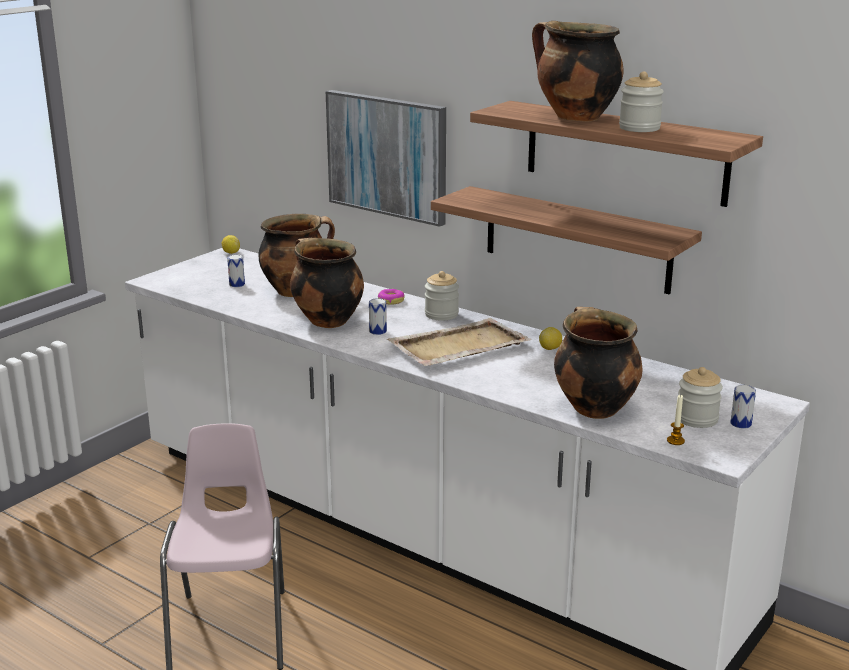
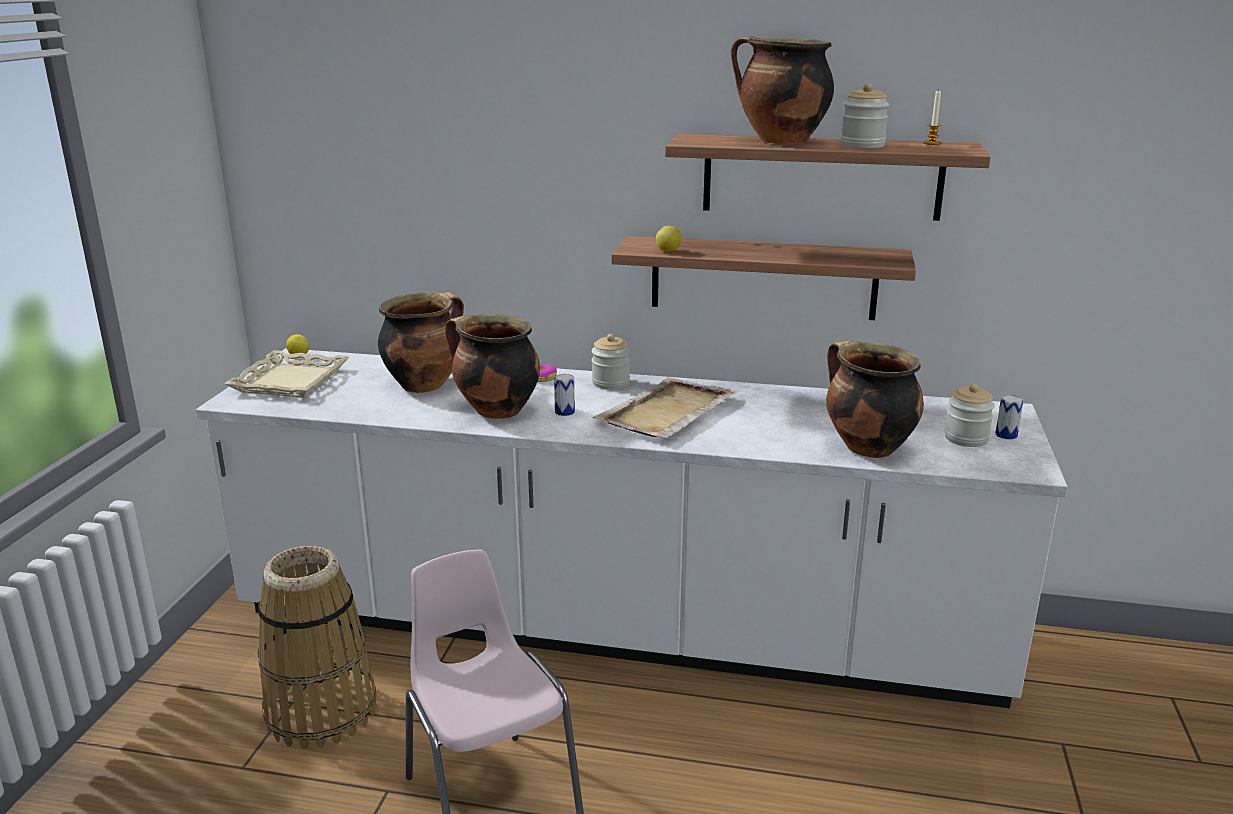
camera: 25 degrees left, 0 degrees up
(164, 534) = (322, 711): none -> basket
(206, 272) = (291, 381): none -> beige tray
(237, 284) = (345, 389): can -> none
(387, 156) = (513, 213): picture -> none
(550, 349) = (757, 398): lemon -> lemon (668, 251)
(675, 441) = (975, 463): candle -> candle (932, 143)

